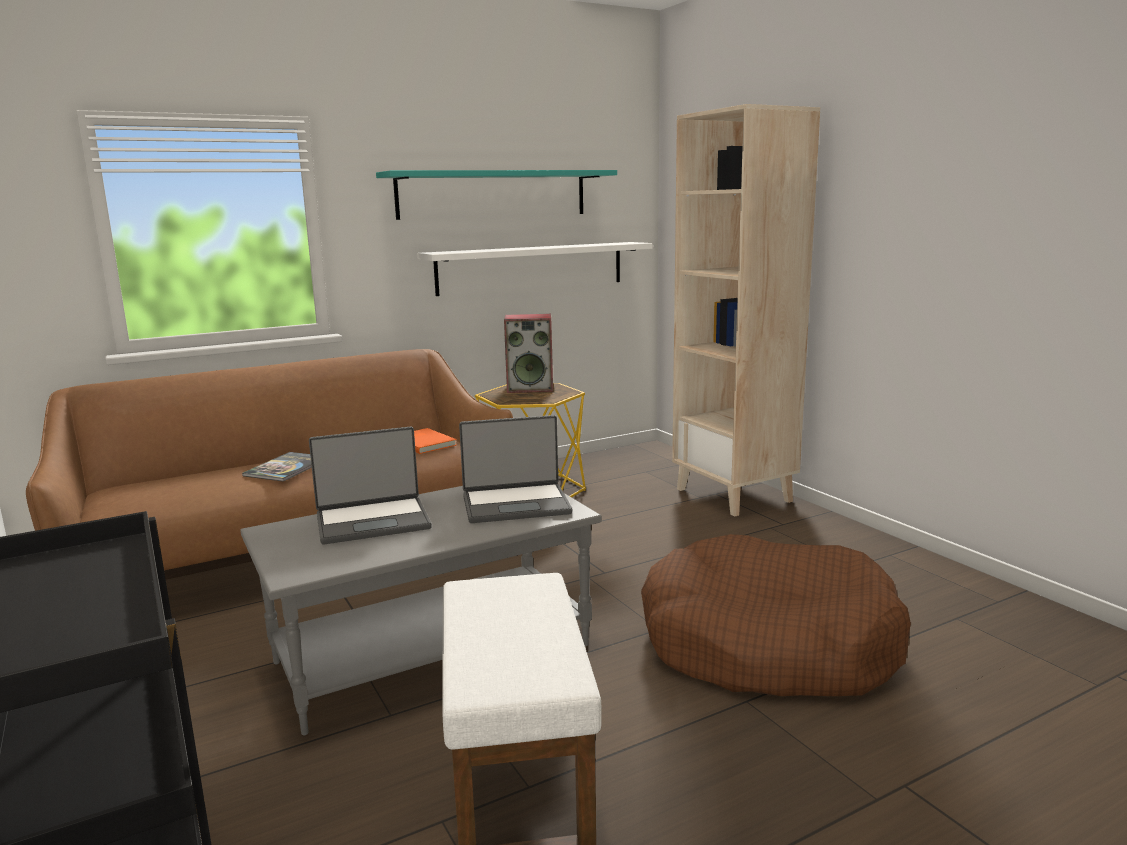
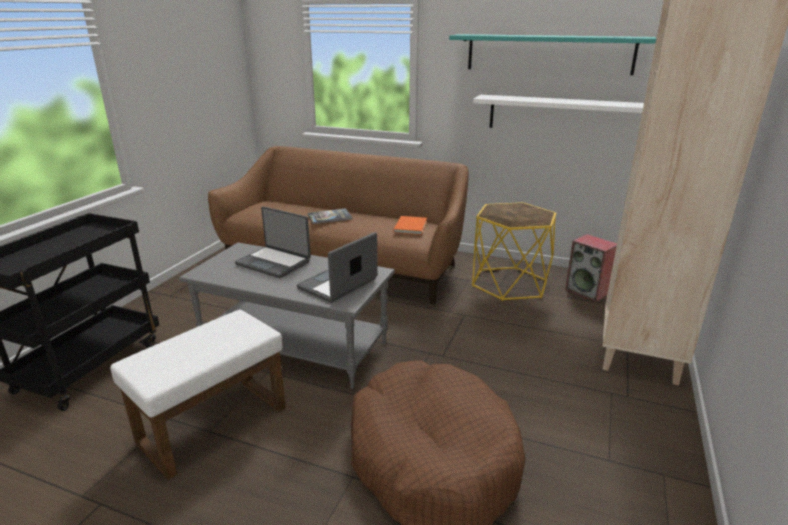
camera: 50 degrees right, 10 degrees up
(516, 504) = (338, 284): laptop -> laptop turned 90 degrees clockwise
(531, 388) = (527, 210): speaker -> speaker (587, 292)

